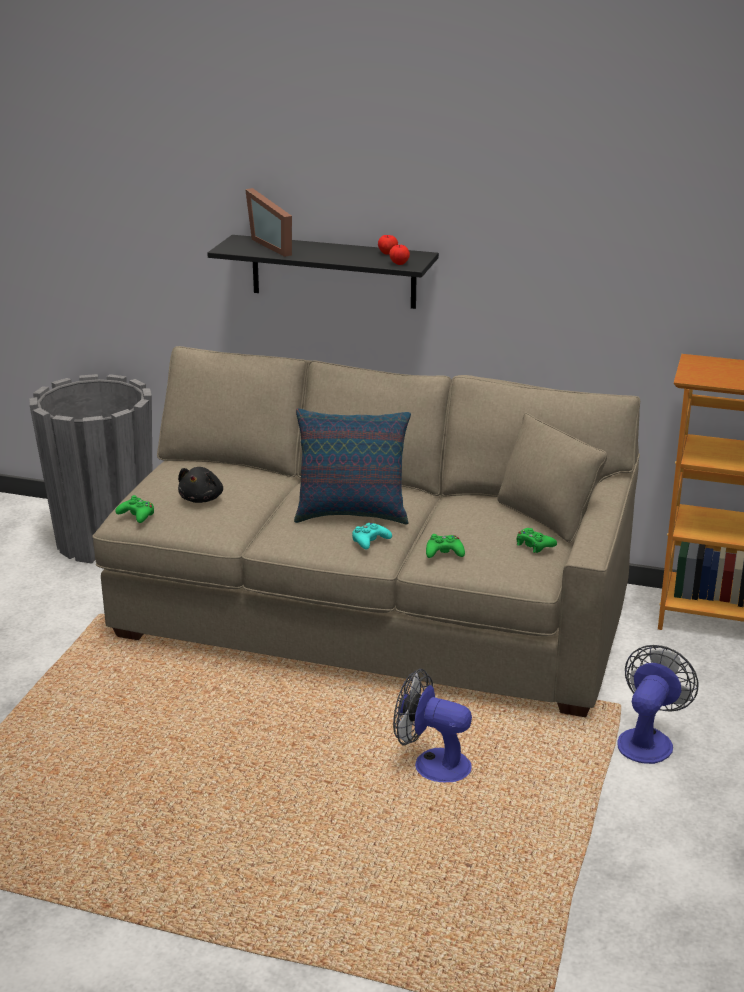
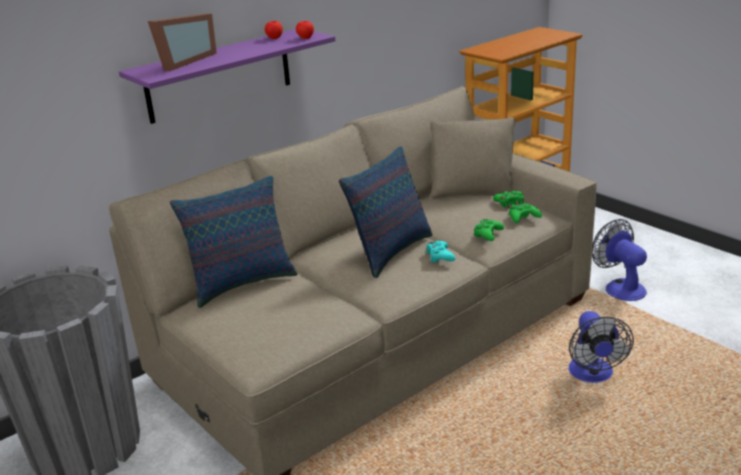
camera: 55 degrees left, 0 degrees up
(137, 515) = (268, 351): green game controller -> green game controller (523, 217)
(202, 498) = (280, 309): black plush toy -> none
(230, 470) = (243, 284): none -> blue pillow
(276, 245) = (182, 62): picture frame -> picture frame turned 60 degrees counterclockwise
(333, 271) = (219, 75): black shelf -> purple shelf
(432, 764) = (593, 376): fan -> fan turned 60 degrees counterclockwise

